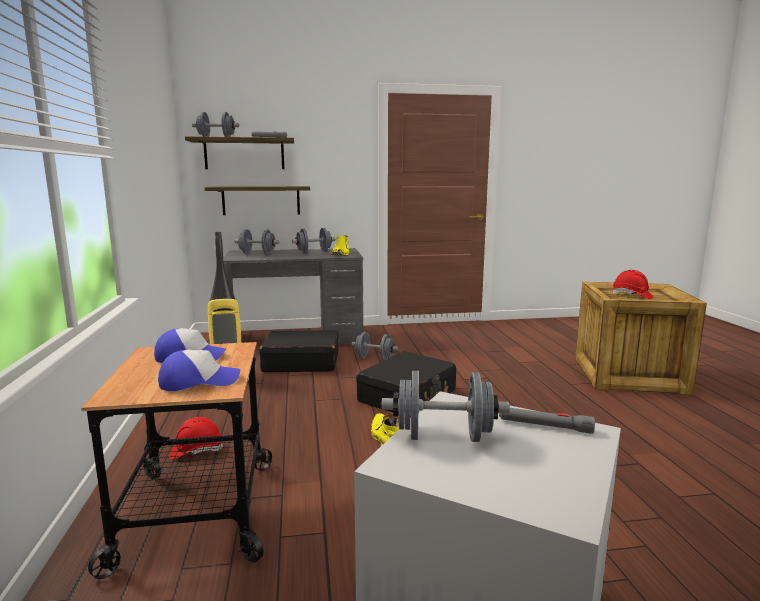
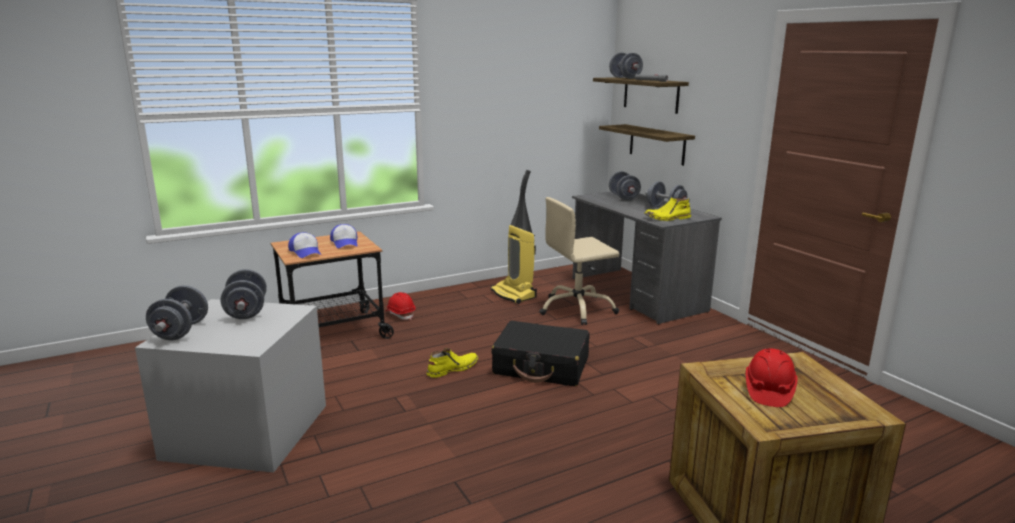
camera: 70 degrees right, 5 degrees up
(301, 362) = (577, 309): black suitcase -> beige office chair
(374, 358) = (624, 336): grey dumbbell -> grey dumbbell (181, 331)
(545, 426) = (260, 335): grey flashlight -> none

